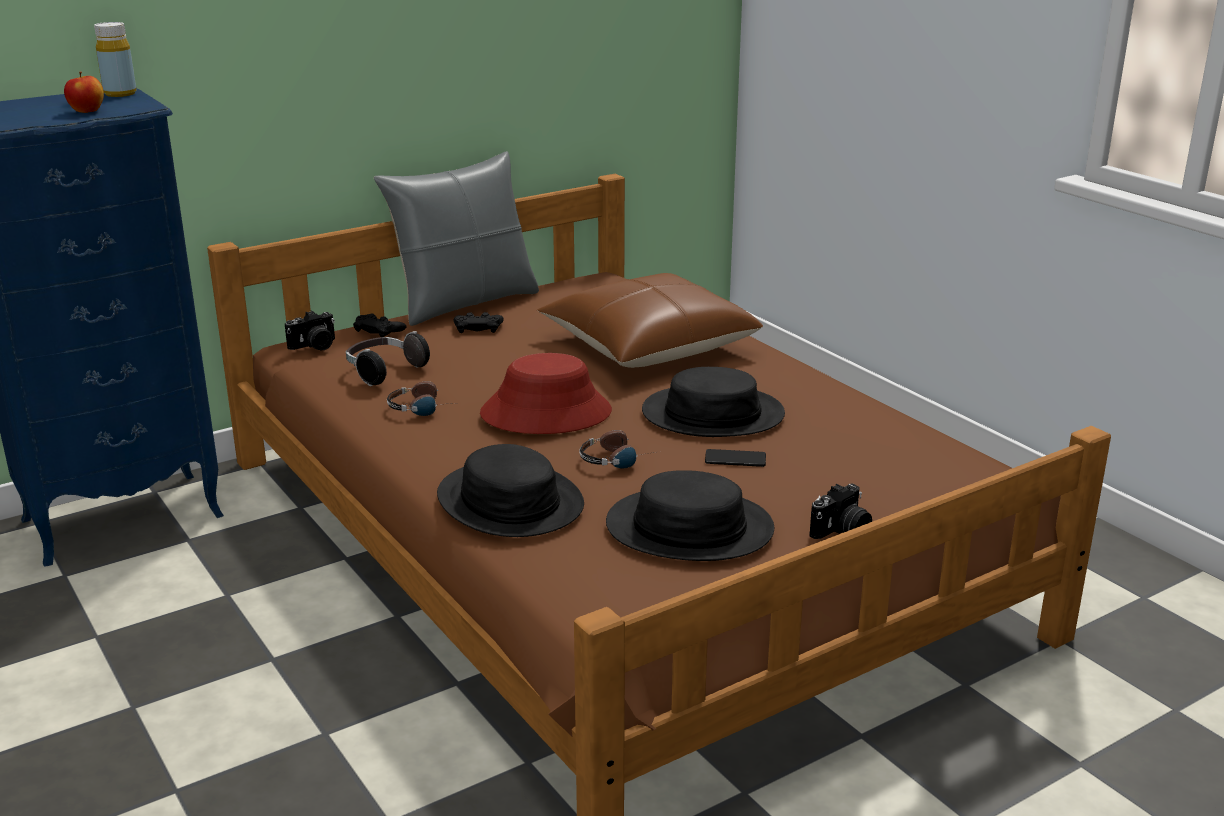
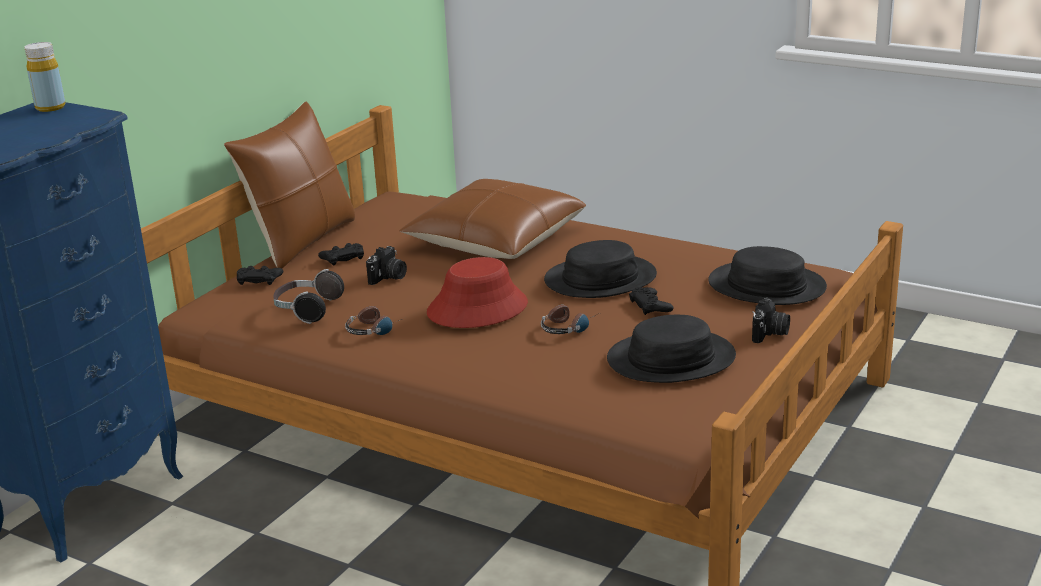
camera: 25 degrees left, 0 degrees up
(87, 111) = (57, 128): apple -> none
(314, 346) = (218, 305): camera -> camera (388, 277)
(464, 302) = (301, 241): grey pillow -> brown pillow
(509, 502) = (526, 377): black hat -> black hat (766, 286)
(735, 459) = (650, 305): phone -> black game controller

